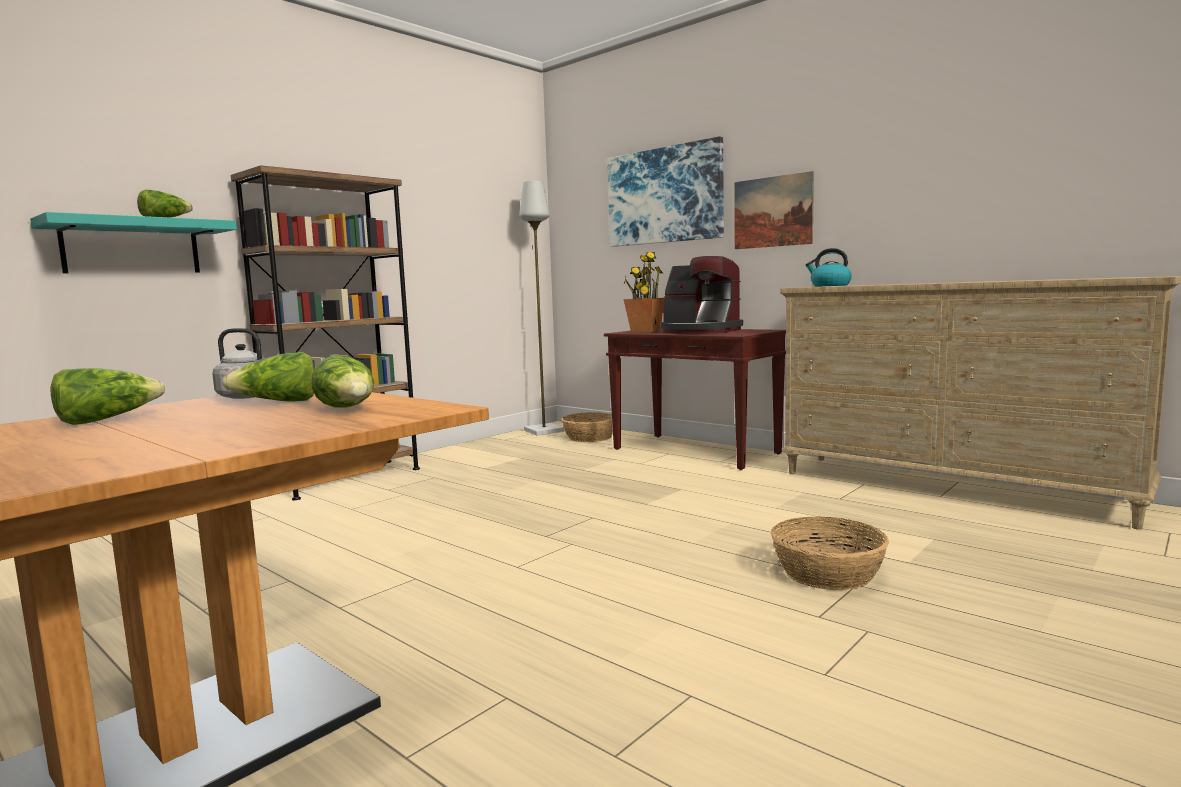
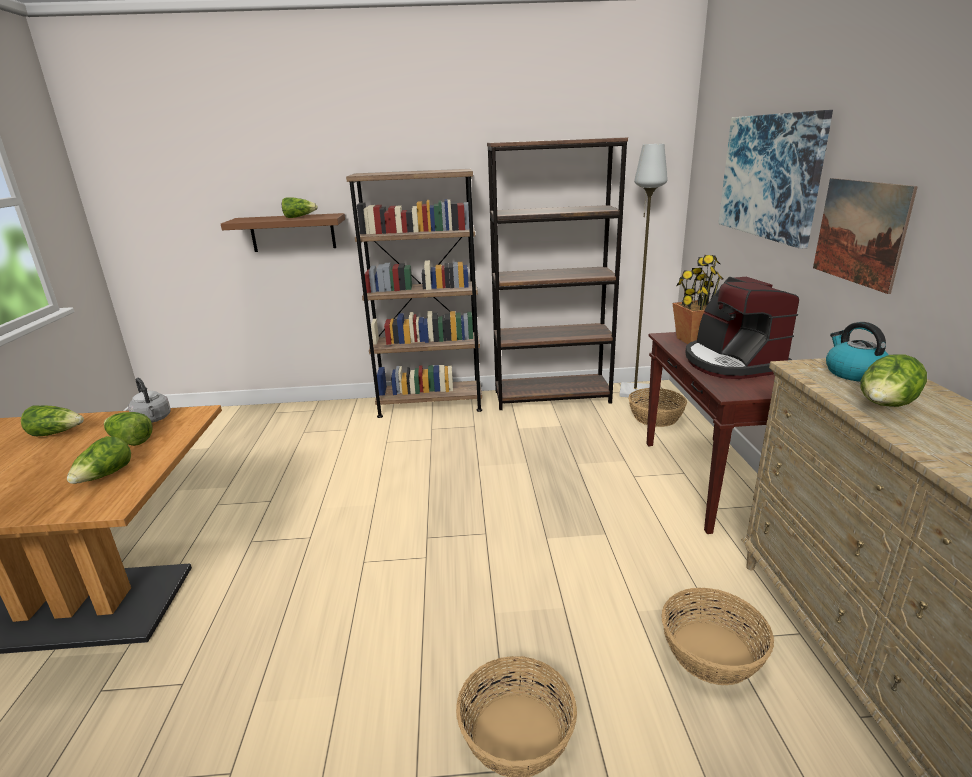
camera: 45 degrees right, 15 degrees up
(132, 247) = (293, 232): turquoise shelf -> brown shelf
(475, 447) = (552, 397): none -> brown bookcase
(844, 504) = (712, 652): none -> basket
(878, 284) = (885, 407): none -> lettuce

